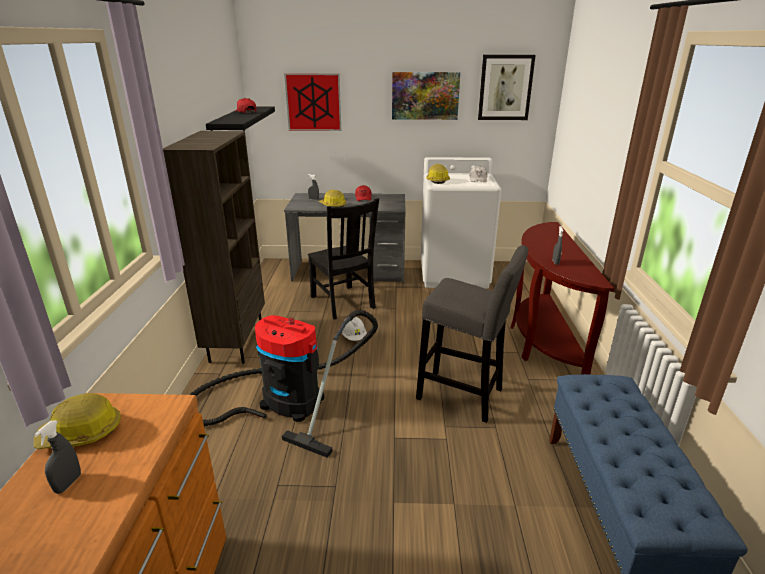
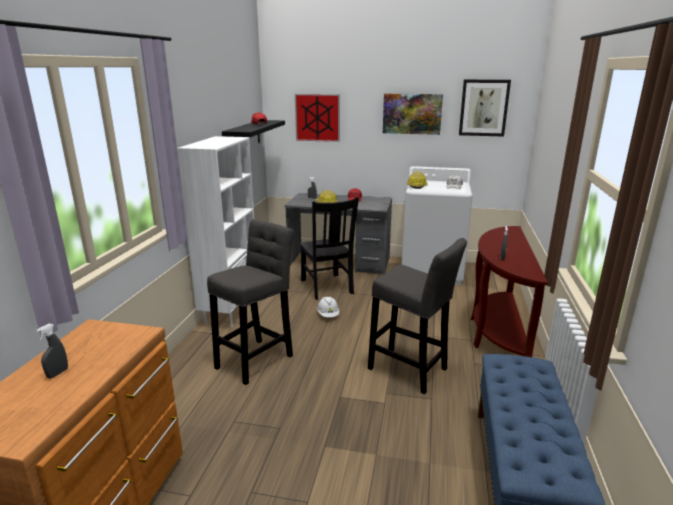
camera: 10 degrees right, 5 degrees down
(82, 433) = (76, 344): hard hat -> none
(236, 342) = (230, 310): brown bookcase -> white bookcase
(285, 401) = (257, 359): vacuum cleaner -> grey stool

